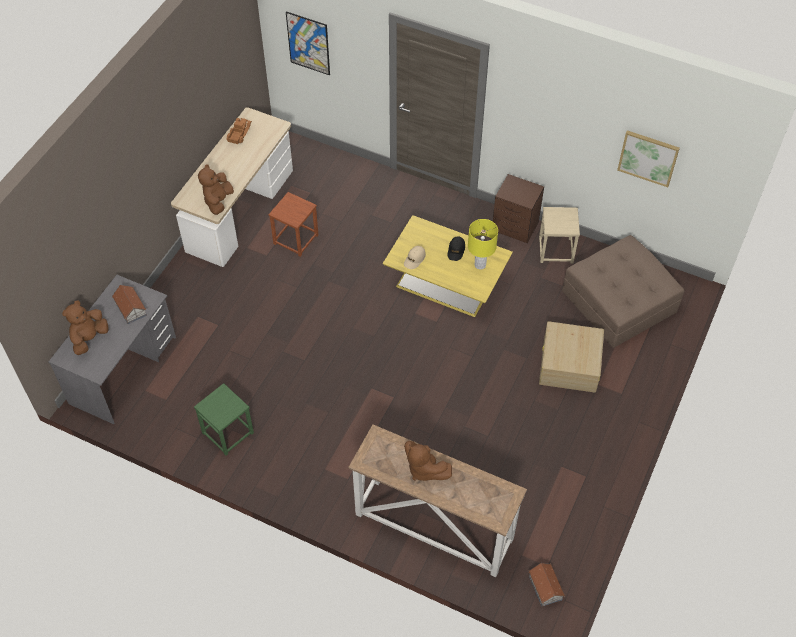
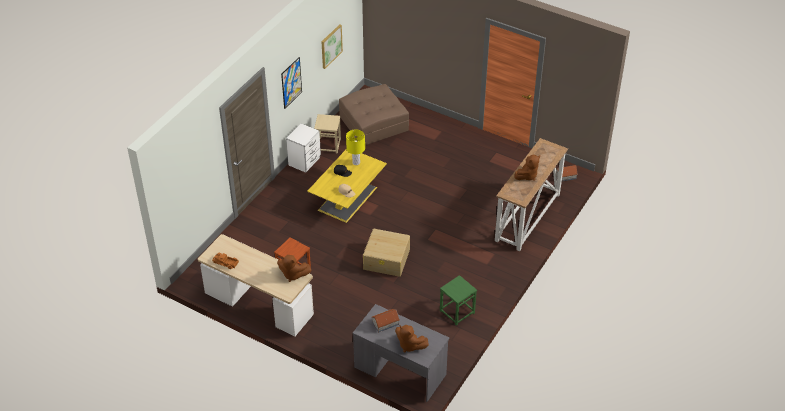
camera: 85 degrees left, 10 degrees down
(308, 43) = (184, 187): picture -> picture (291, 83)
(515, 227) = (305, 161): brown nightstand -> white nightstand
(569, 365) = (419, 150): beige storage box -> beige storage box (387, 259)

